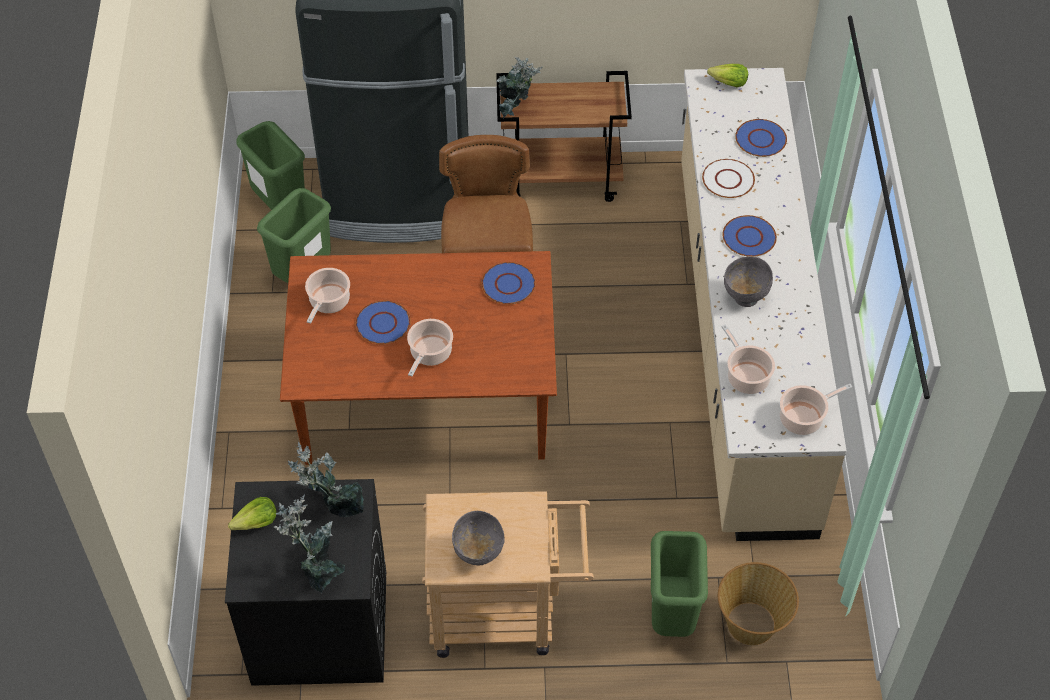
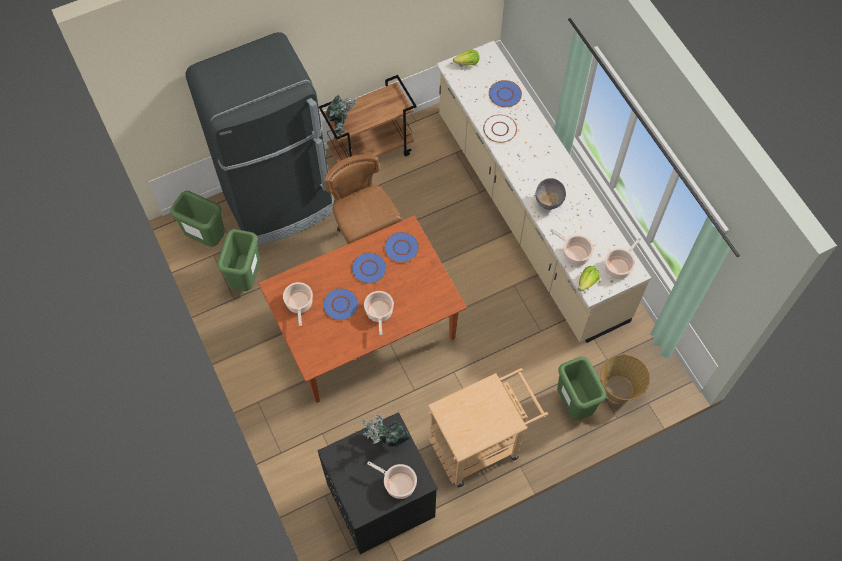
camera: 25 degrees left, 10 degrees up
(256, 523) = (345, 471): lettuce -> lettuce (587, 282)
(318, 569) = (398, 484): potted plant -> cooking pot
(478, 554) = (478, 429): grey bowl -> none
(749, 237) = (531, 163): blue plate -> blue plate (369, 268)

